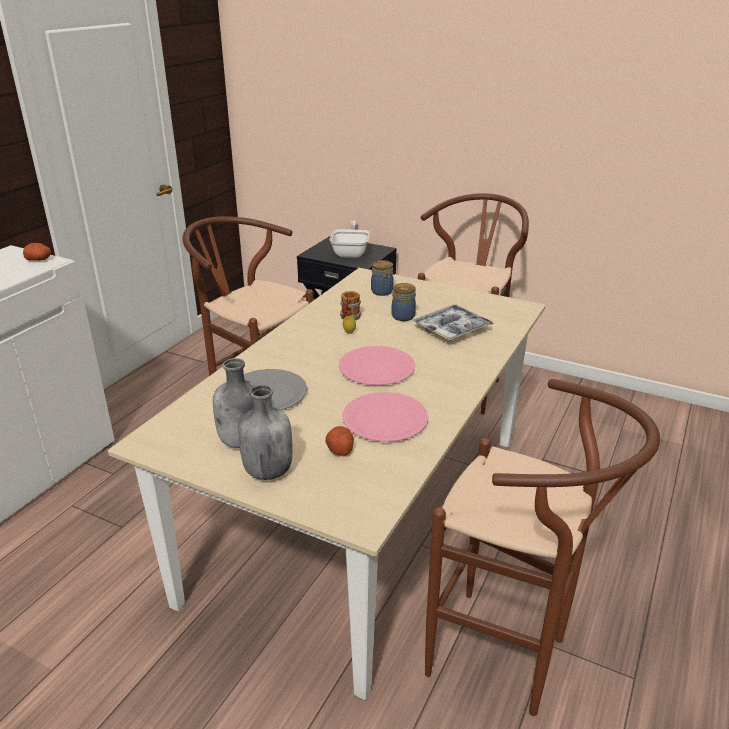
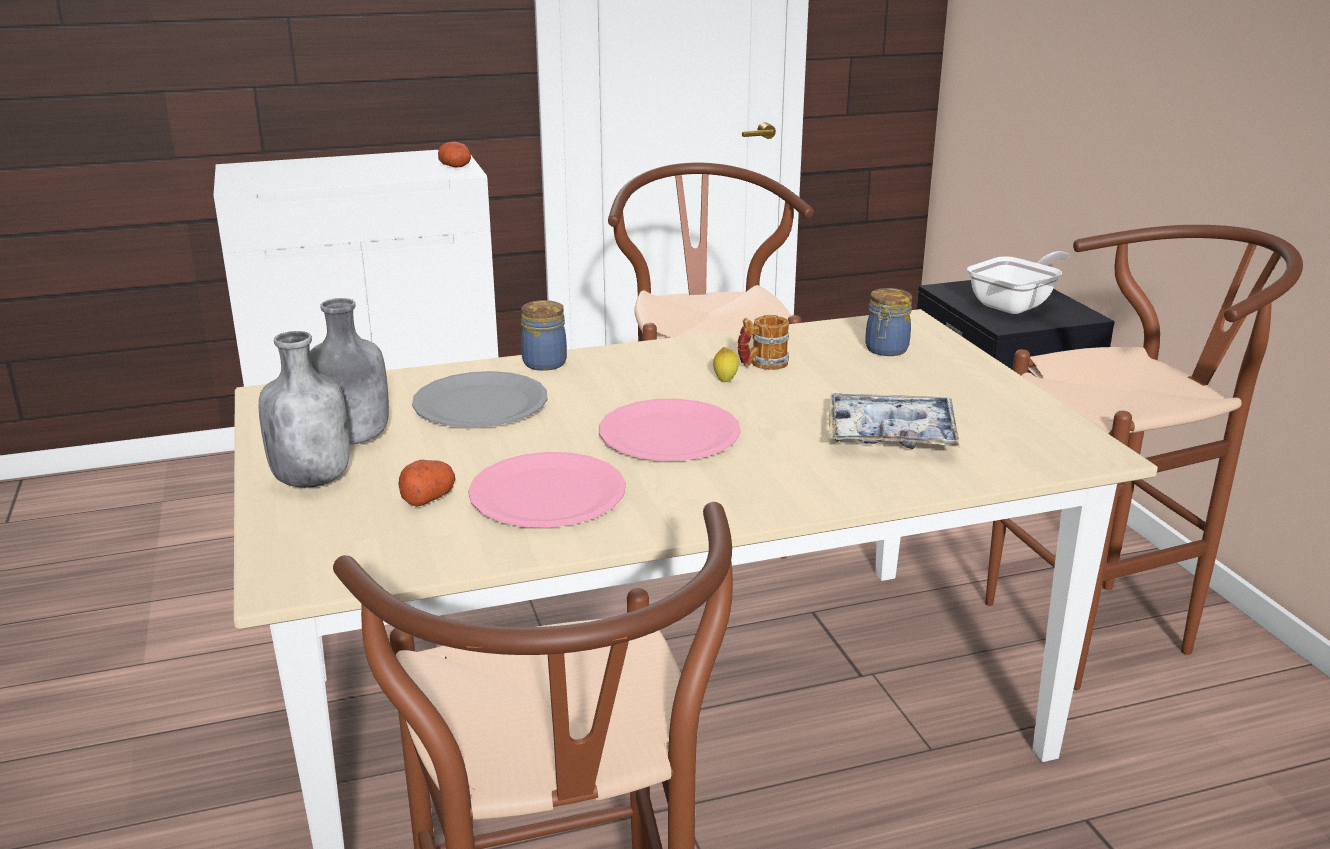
camera: 45 degrees right, 5 degrees down
(403, 316) = (850, 390): jar -> jar (546, 363)

